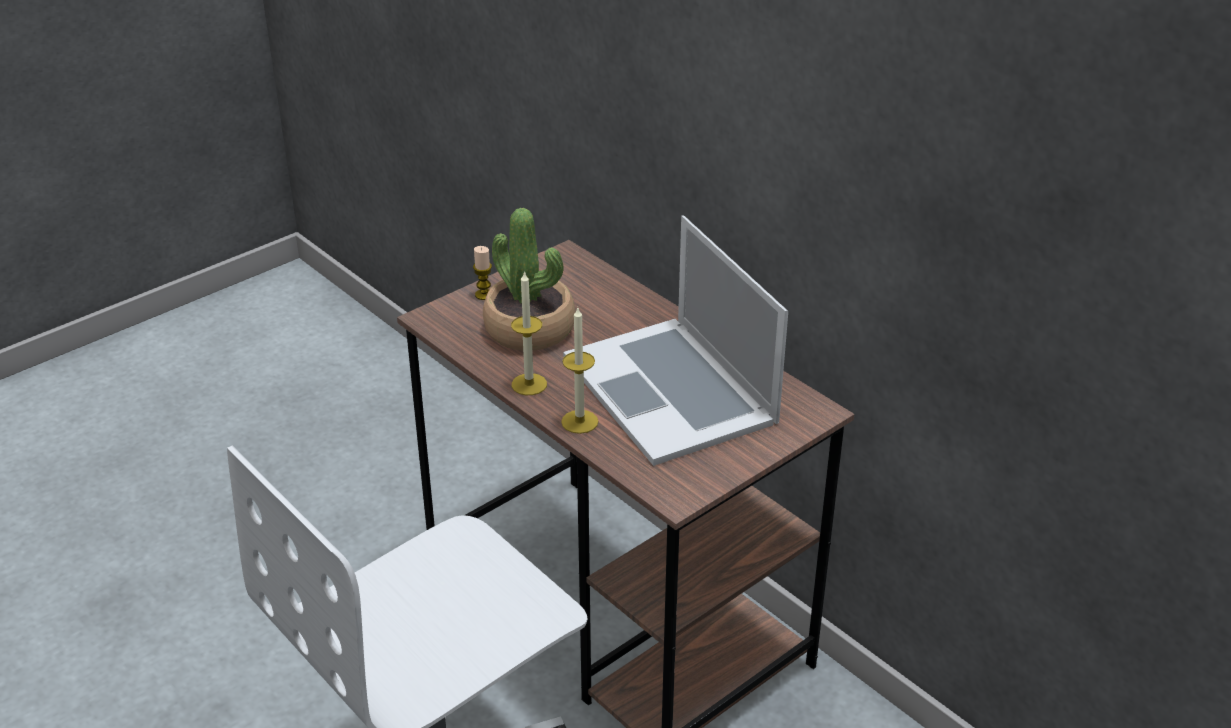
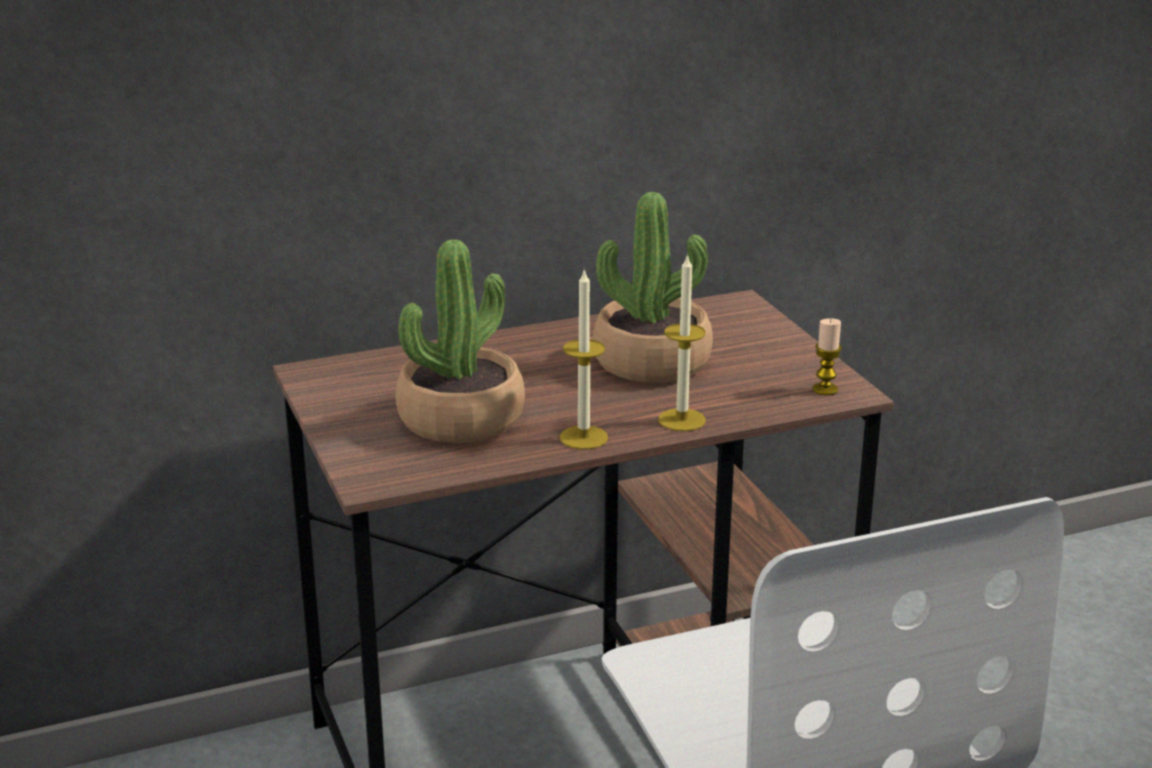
camera: 70 degrees left, 10 degrees down
(484, 295) = (352, 436): candle -> candle (825, 389)
(670, 389) = (652, 362): laptop -> potted plant

